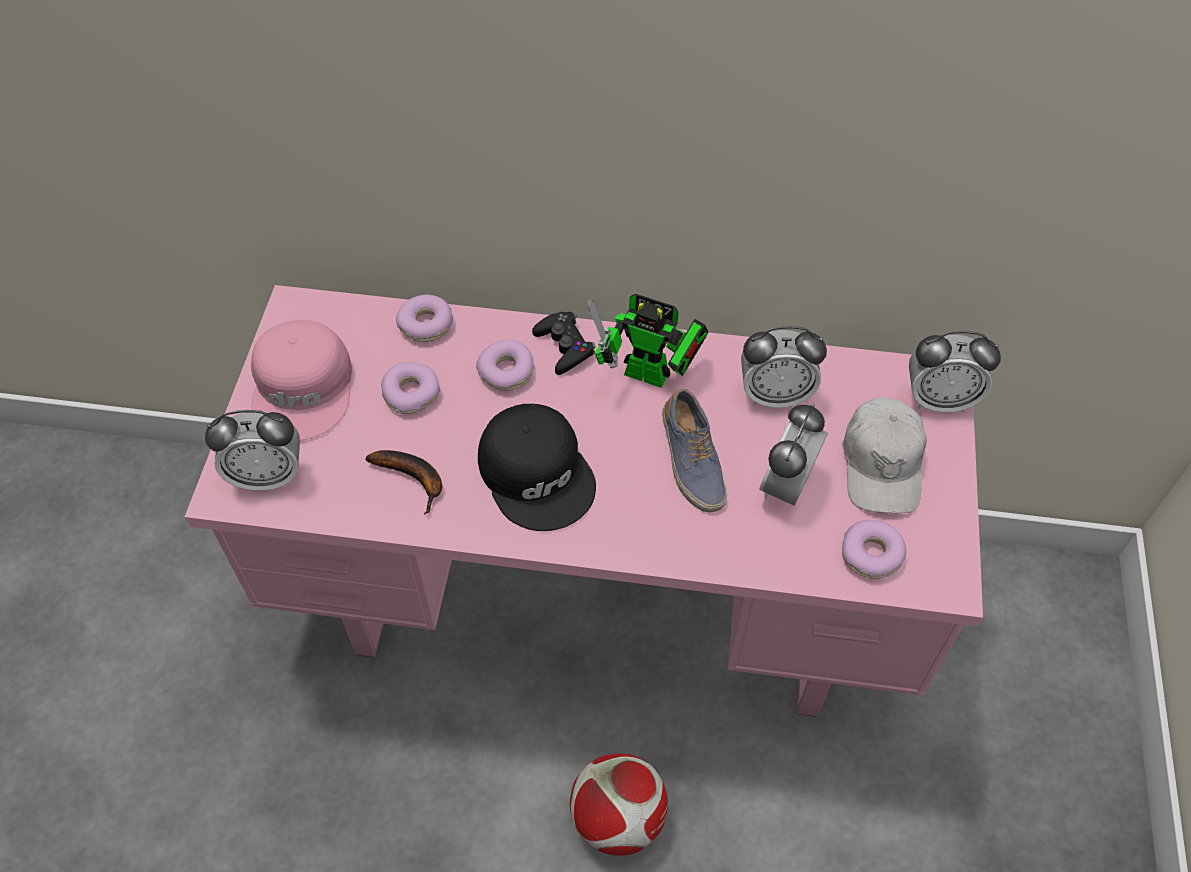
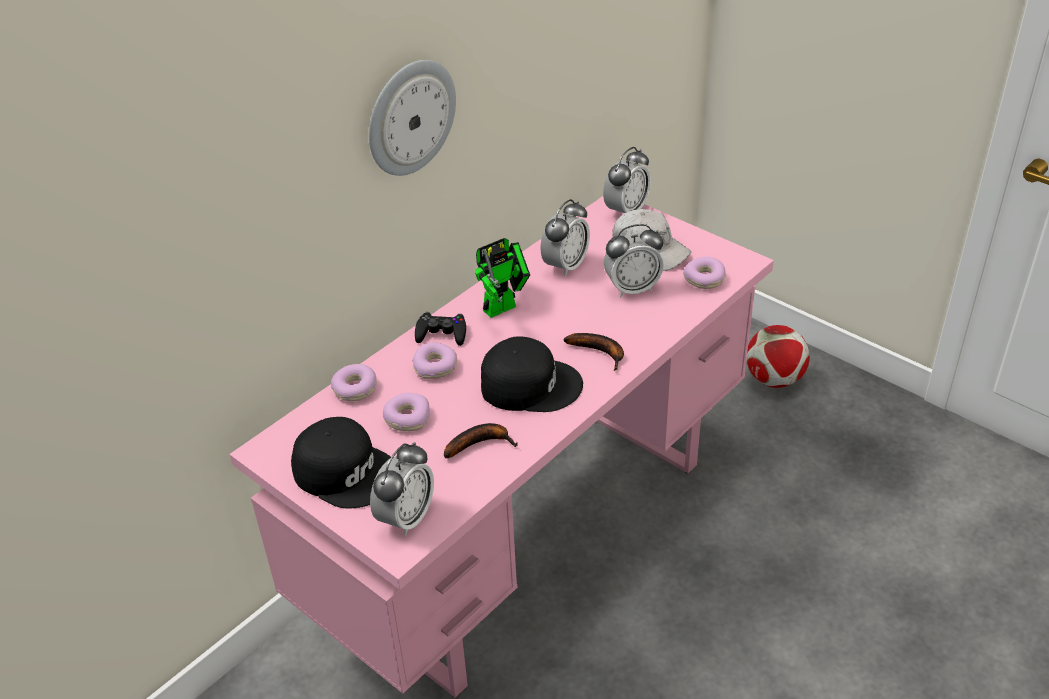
camera: 55 degrees left, 15 degrees down
(304, 388) = (346, 471): pink cap -> black cap
(608, 89) = (410, 117): none -> wall clock
(618, 819) = (695, 599): football -> football (774, 379)
(642, 513) = (600, 352): none -> banana
(691, 462) = (582, 318): shoe -> none
(787, 485) = (632, 288): alarm clock -> alarm clock turned 75 degrees counterclockwise

